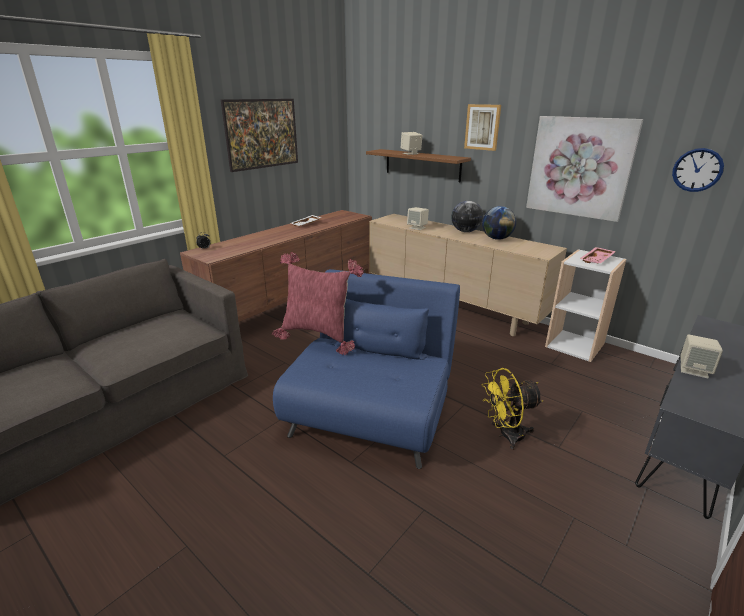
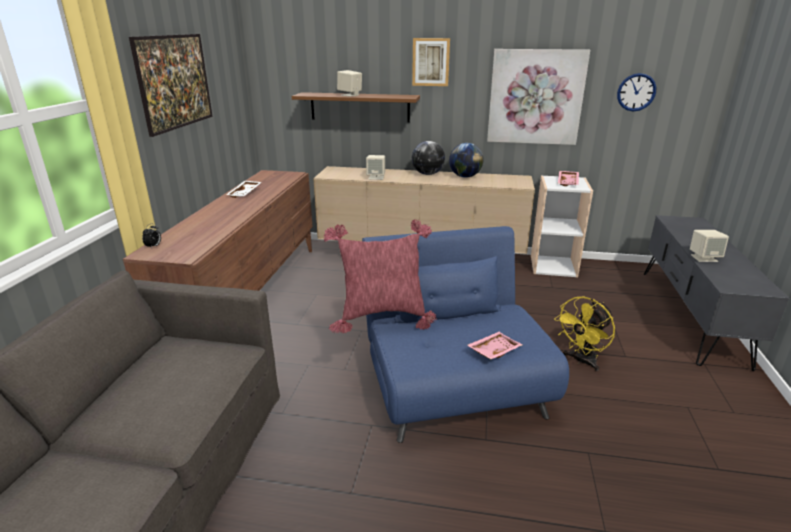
camera: 30 degrees left, 0 degrees up
(372, 387) = (493, 351): none -> pink tray

